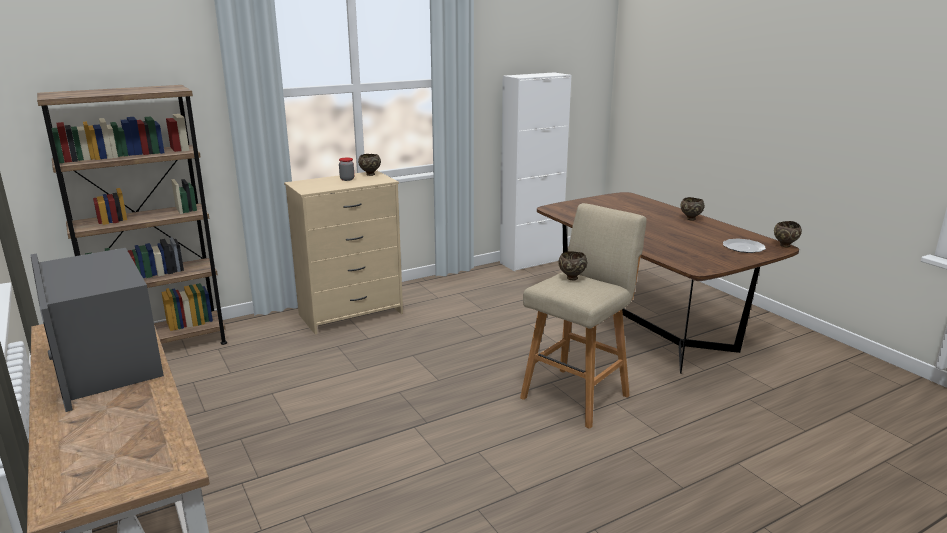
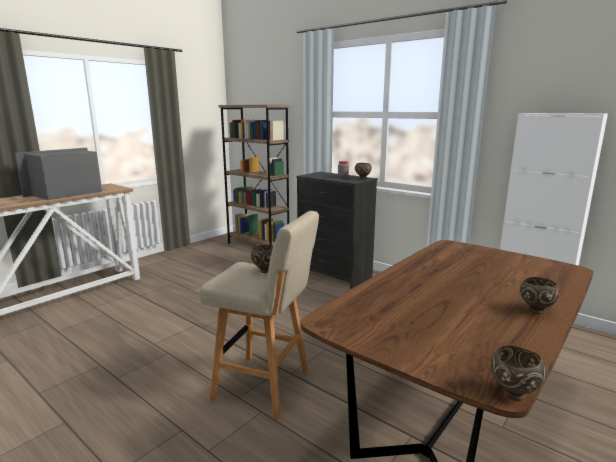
camera: 70 degrees right, 5 degrees down
(351, 314) = (334, 274): beige dresser -> black dresser
(742, 247) = (450, 352): plate -> none

